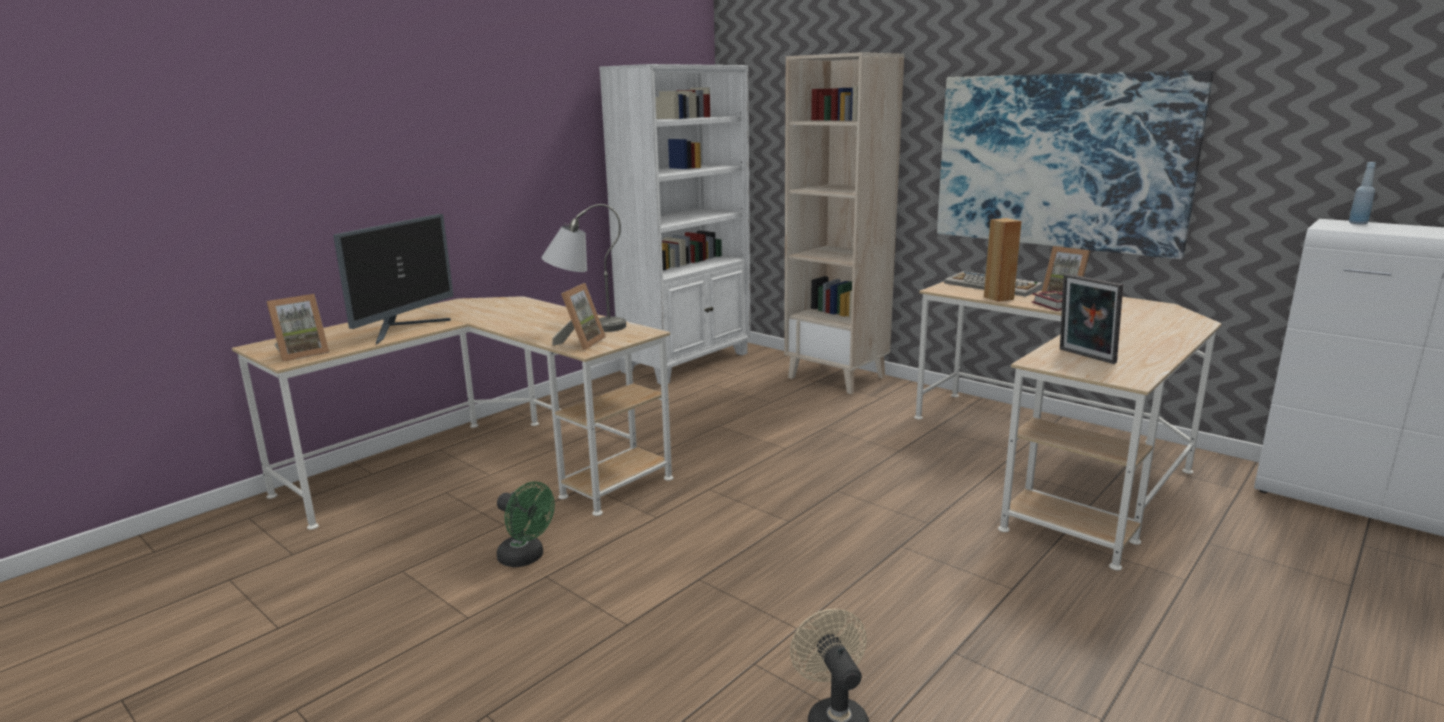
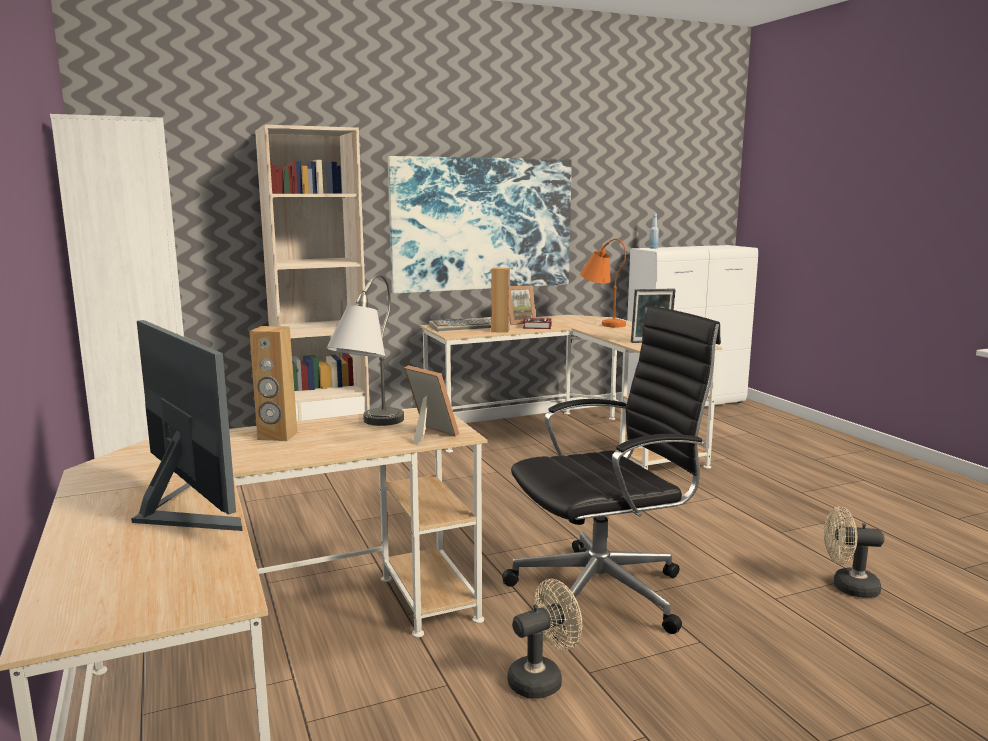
camera: 65 degrees left, 5 degrees down
(302, 354) = (195, 587): picture frame -> none
(526, 558) = (542, 679): green fan -> beige fan
(546, 315) = (277, 436): none -> brown speaker
(685, 558) = (604, 592): none -> black office chair
(1158, 322) = (602, 323): none -> orange table lamp

